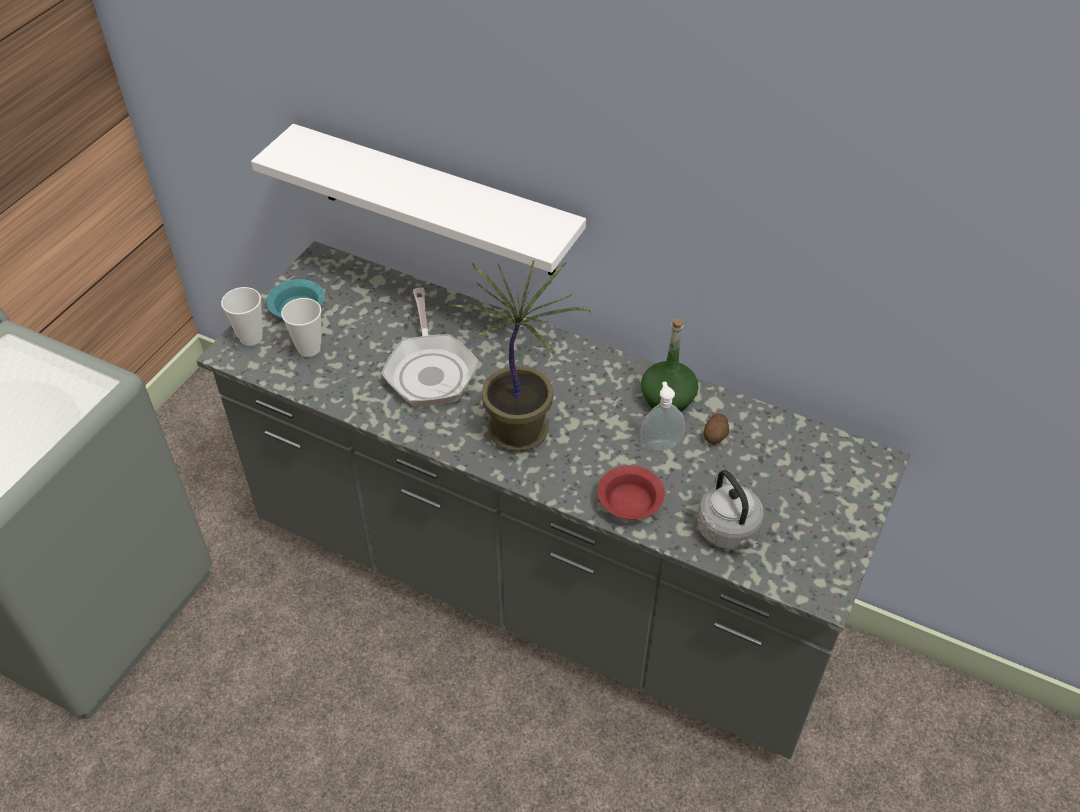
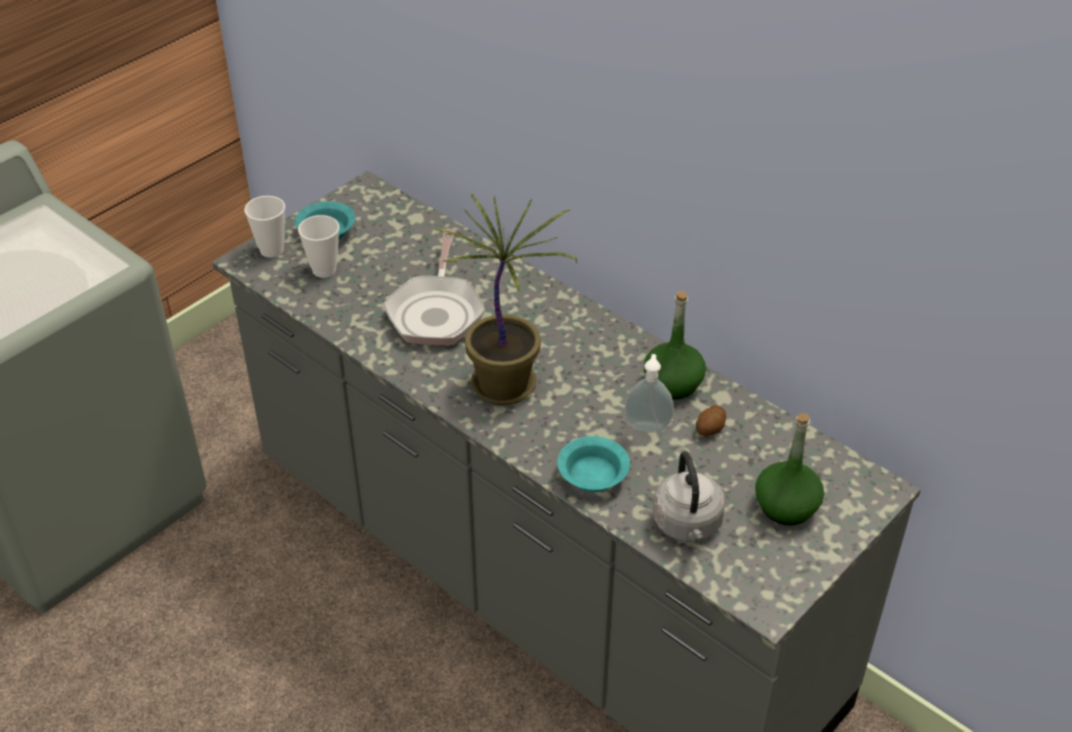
camera: 15 degrees right, 5 degrees down
(436, 202) = (479, 142): white shelf -> none
(628, 504) = (591, 477): red bowl -> turquoise bowl
(806, 496) = (786, 507): none -> green bottle

